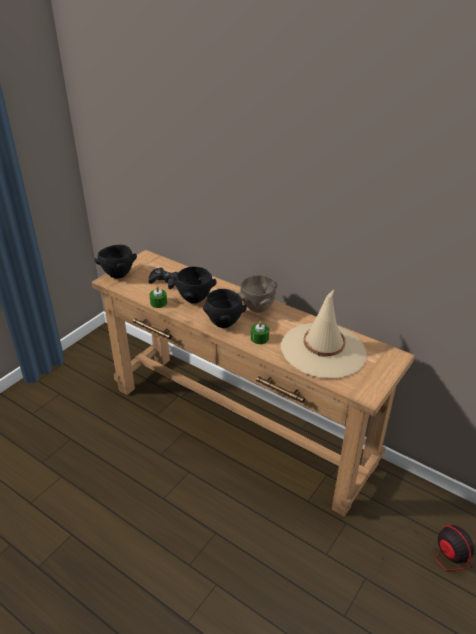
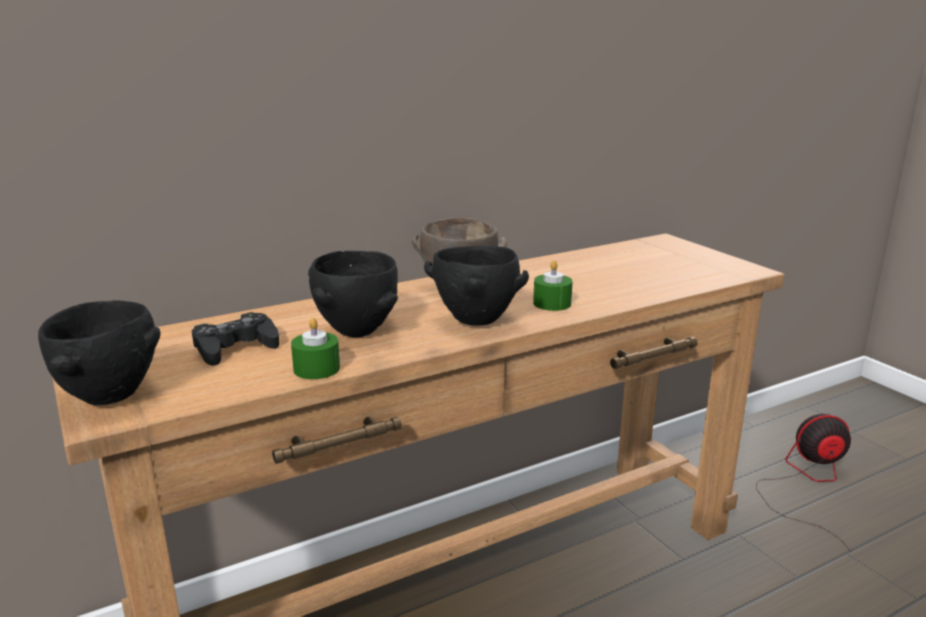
camera: 65 degrees left, 15 degrees down
(323, 350) = (622, 271): beige hat -> none

